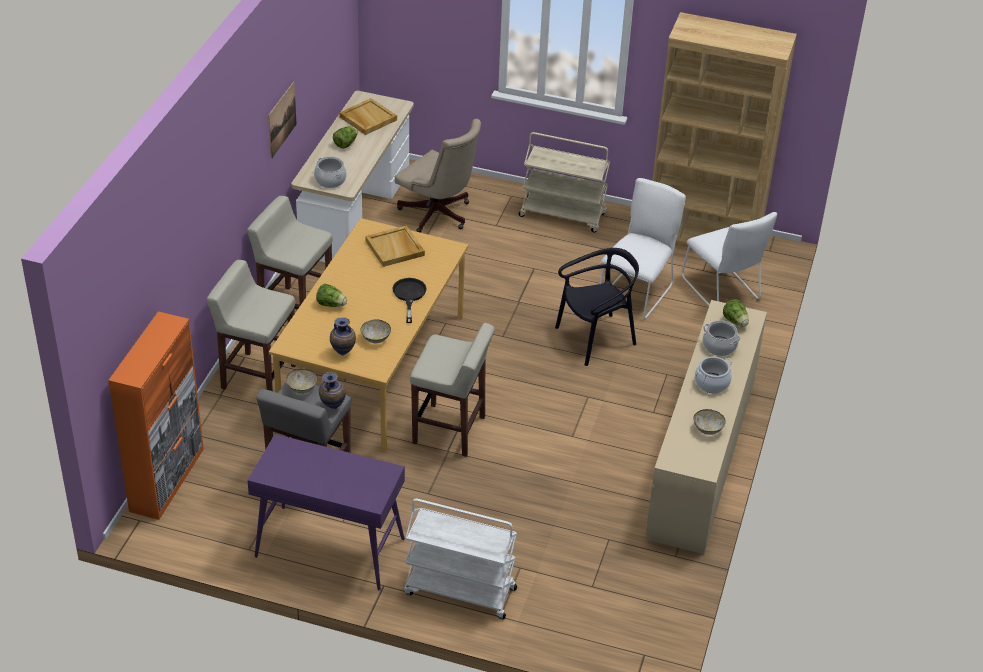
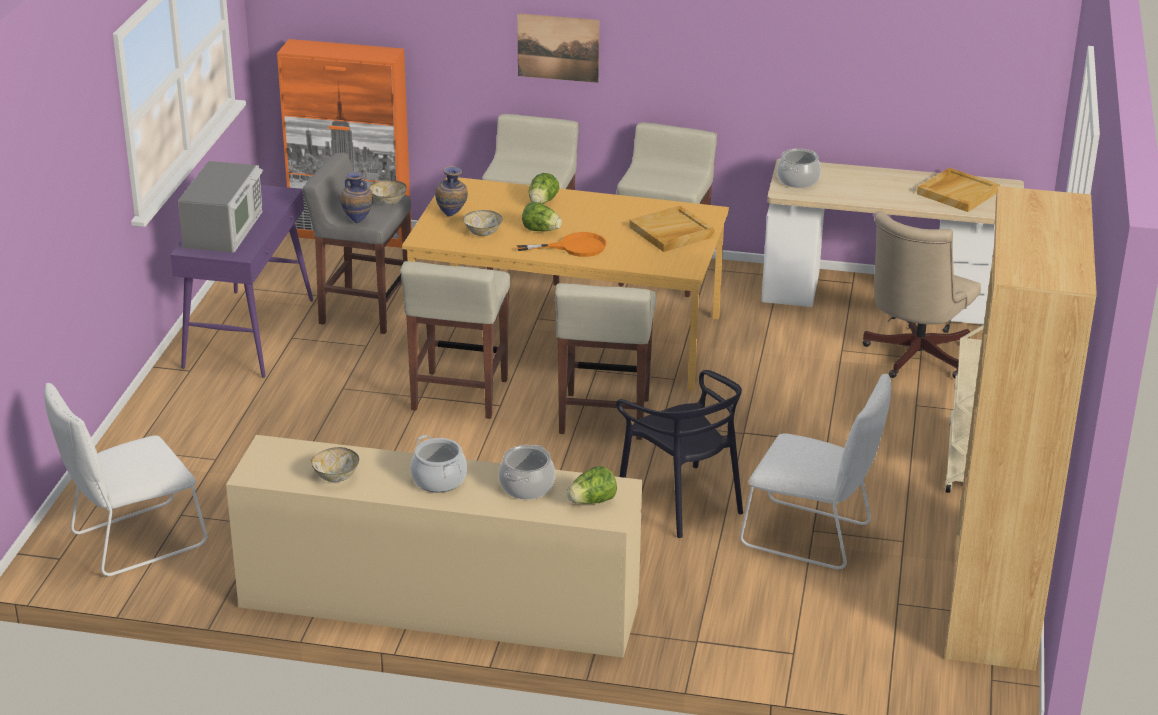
camera: 85 degrees right, 10 degrees down
(282, 119) = (776, 57): picture -> picture (558, 47)
(341, 481) = (225, 229): none -> microwave
(346, 144) = (887, 183): lettuce -> lettuce (541, 230)
(409, 296) = (574, 247): black frying pan -> orange frying pan
(459, 591) = (177, 419): white cart -> none
(490, 361) = (603, 417): none -> beige stool
(722, 291) = (850, 624): white chair -> white chair (132, 541)

